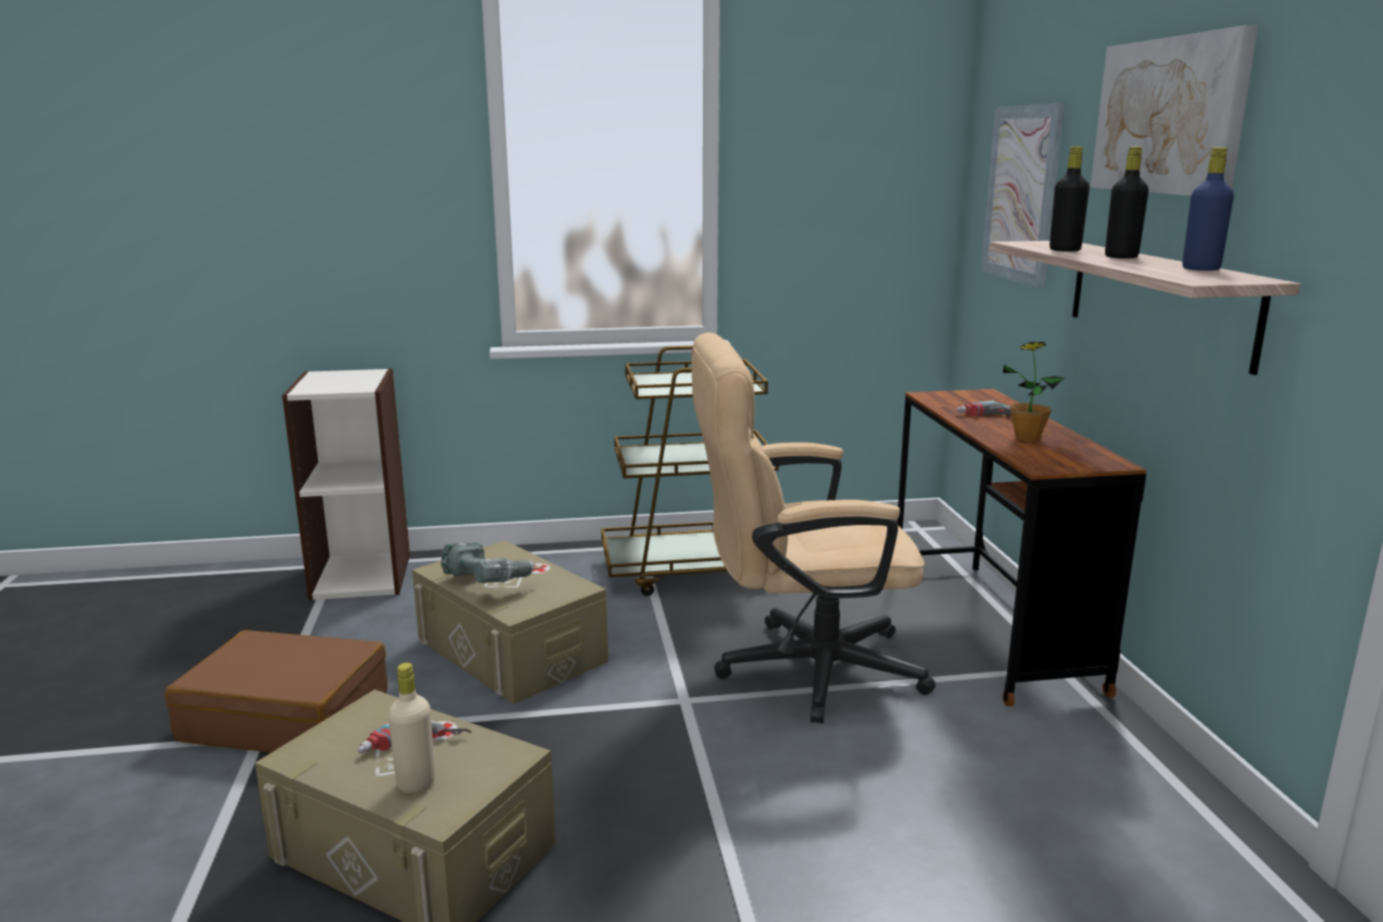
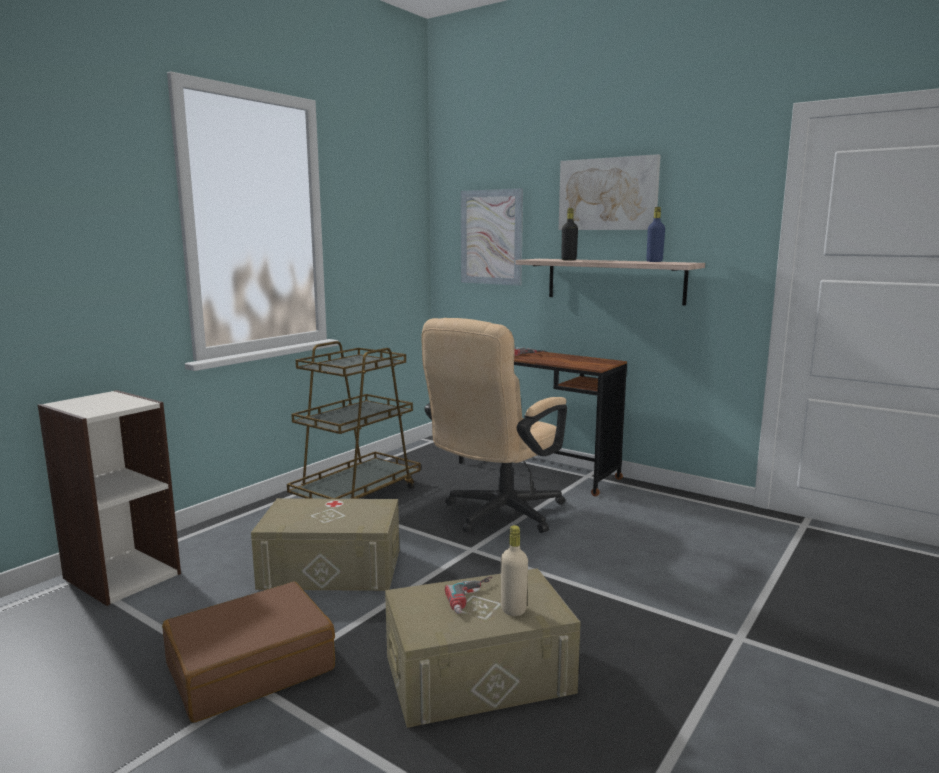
camera: 45 degrees left, 5 degrees down
(490, 583) = (325, 519): power drill -> none
(1027, 438) = (560, 359): potted plant -> none
(1121, 257) = (604, 260): black bottle -> none

